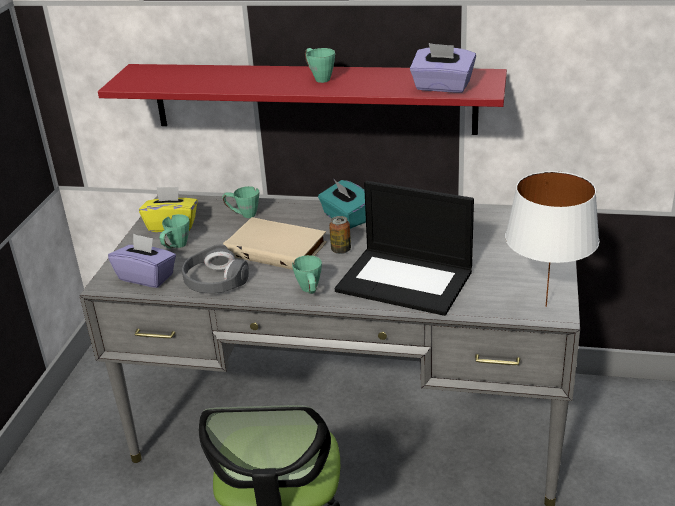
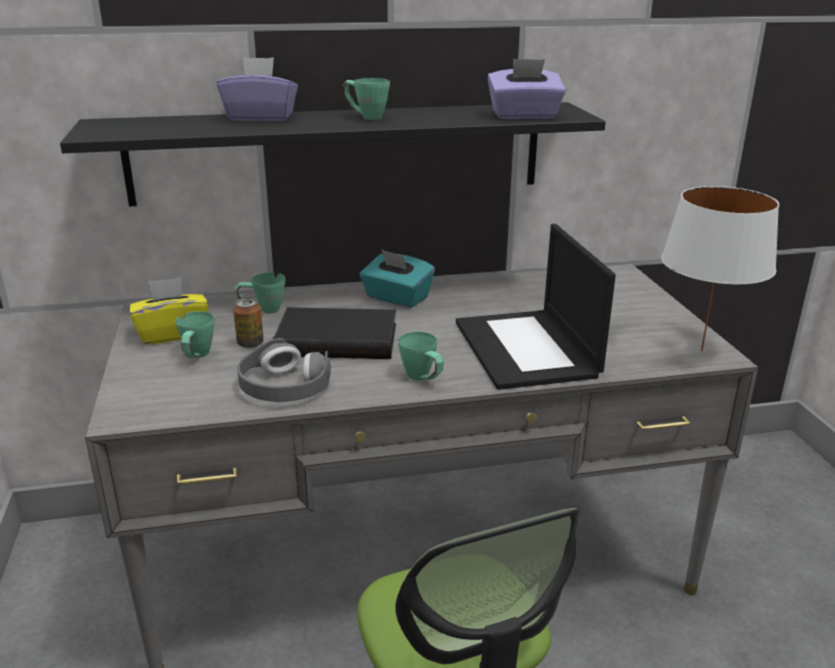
camera: 25 degrees left, 5 degrees down
(146, 277) = (179, 398): purple tissue box -> purple tissue box (261, 117)
(277, 248) = (338, 339): beige book -> black book
(312, 98) = (339, 153): red shelf -> black shelf
(341, 250) = (420, 330): can -> can (250, 343)
(406, 281) = (527, 349): laptop -> laptop turned 75 degrees clockwise

